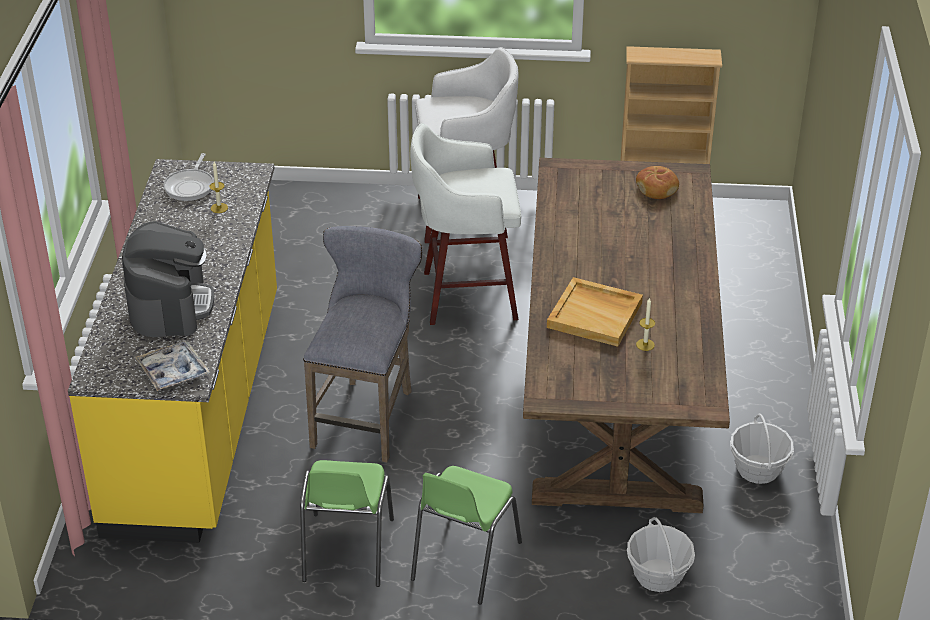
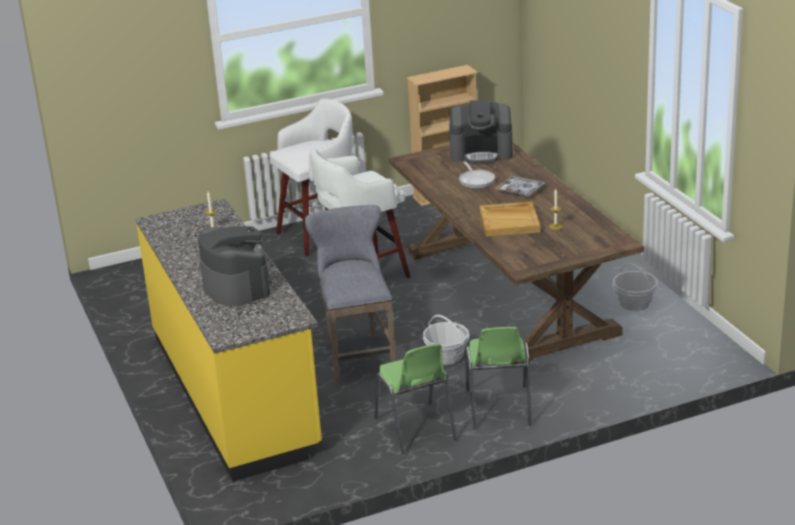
camera: 25 degrees left, 10 degrees down
(173, 371) = (278, 317): tray -> tray (520, 190)
(190, 186) = (178, 225): frying pan -> frying pan (476, 180)
(657, 188) = (481, 152): bread -> coffee machine
(658, 575) = (625, 373): basket -> basket (446, 356)

